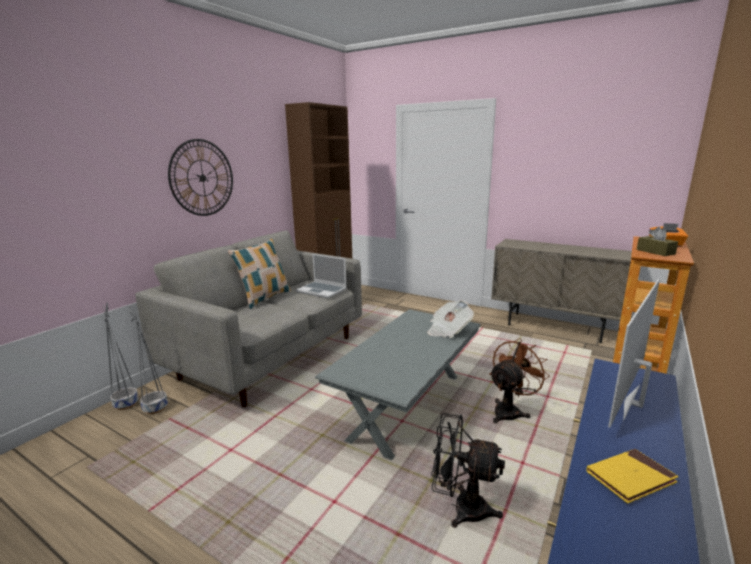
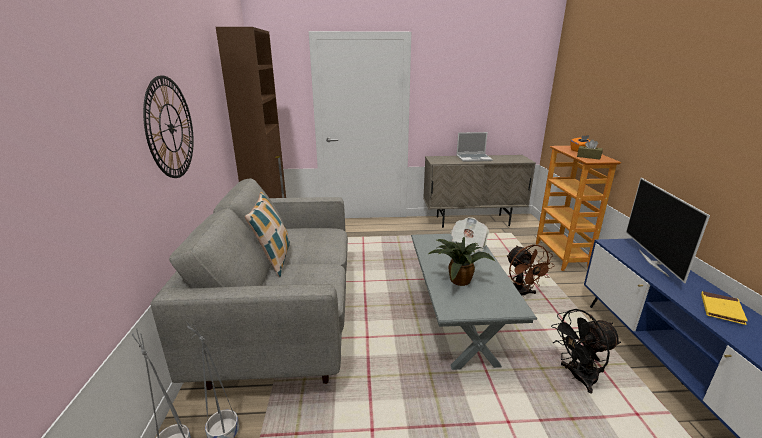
camera: 35 degrees left, 5 degrees up
(322, 290) = (321, 236): laptop -> laptop (474, 158)
(387, 353) = (459, 279): none -> potted plant
(510, 411) = (521, 294): brown fan -> brown fan turned 150 degrees clockwise

